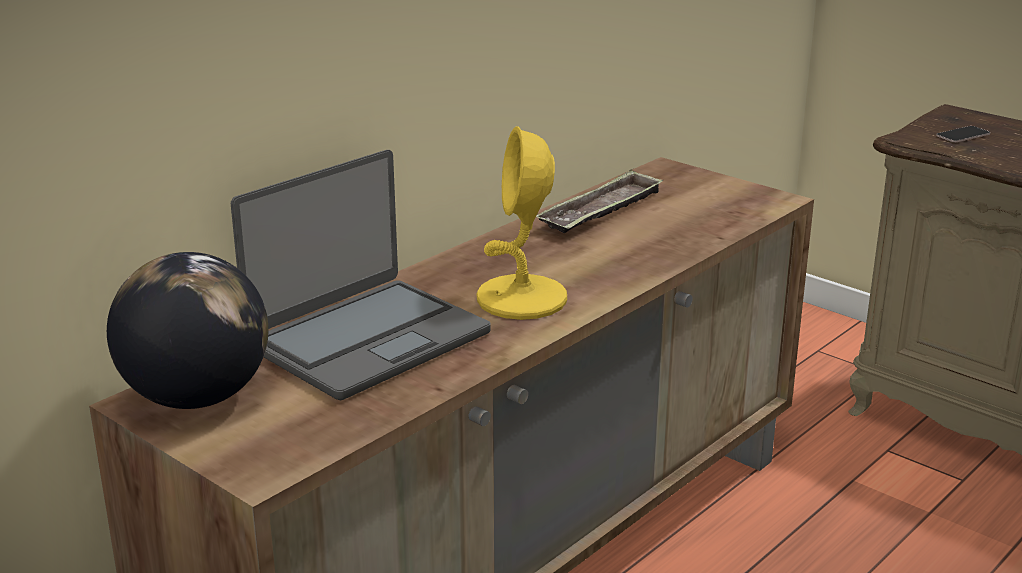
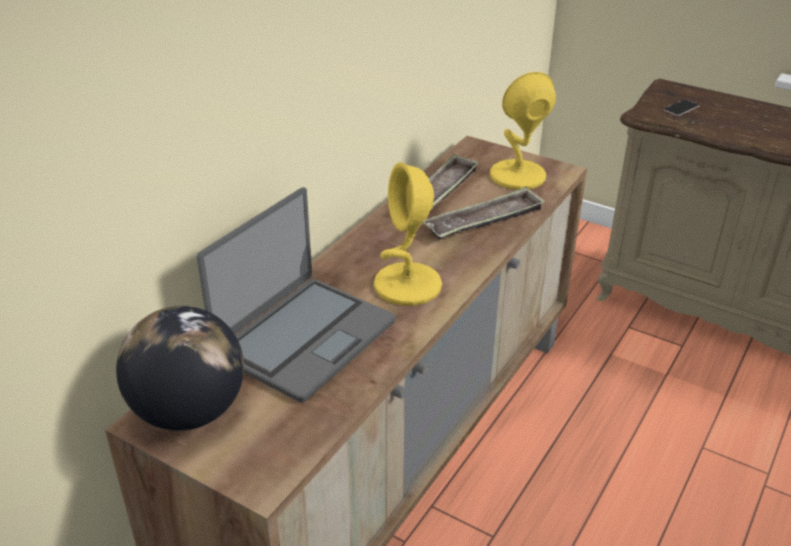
camera: 10 degrees left, 10 degrees up
(650, 242) = (484, 220): none -> tray
(713, 201) = (517, 176): none -> yellow table lamp

